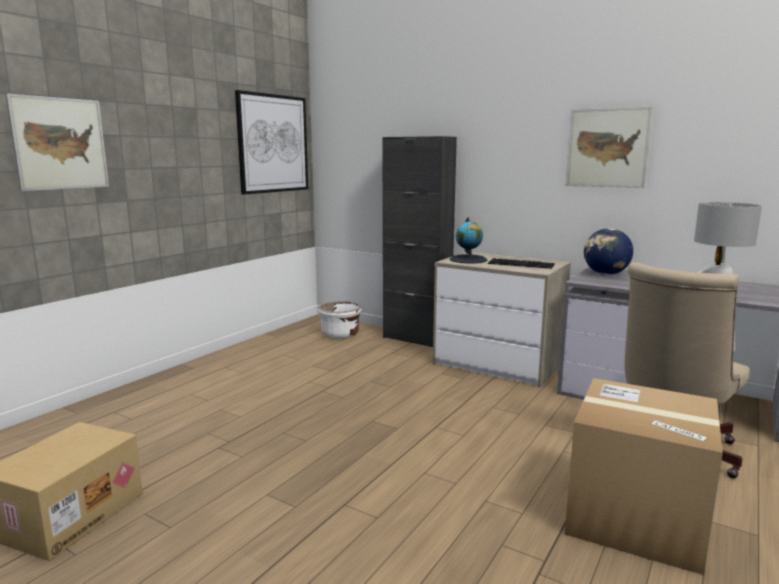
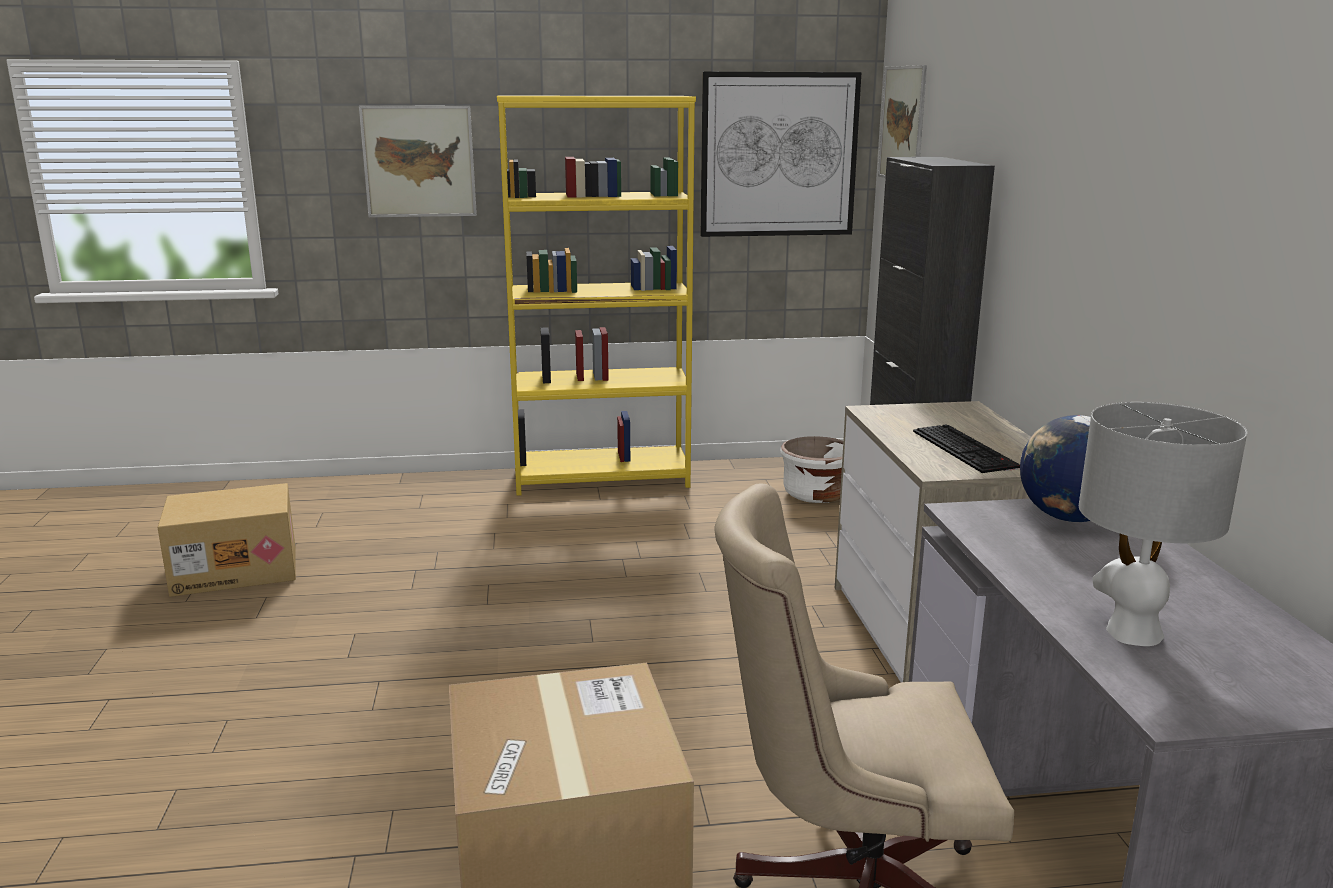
camera: 50 degrees right, 5 degrees up
(218, 363) = (602, 478): none -> yellow bookcase
(468, 259) = (914, 416): globe -> none
(607, 148) = (1170, 227): picture -> picture (902, 124)

